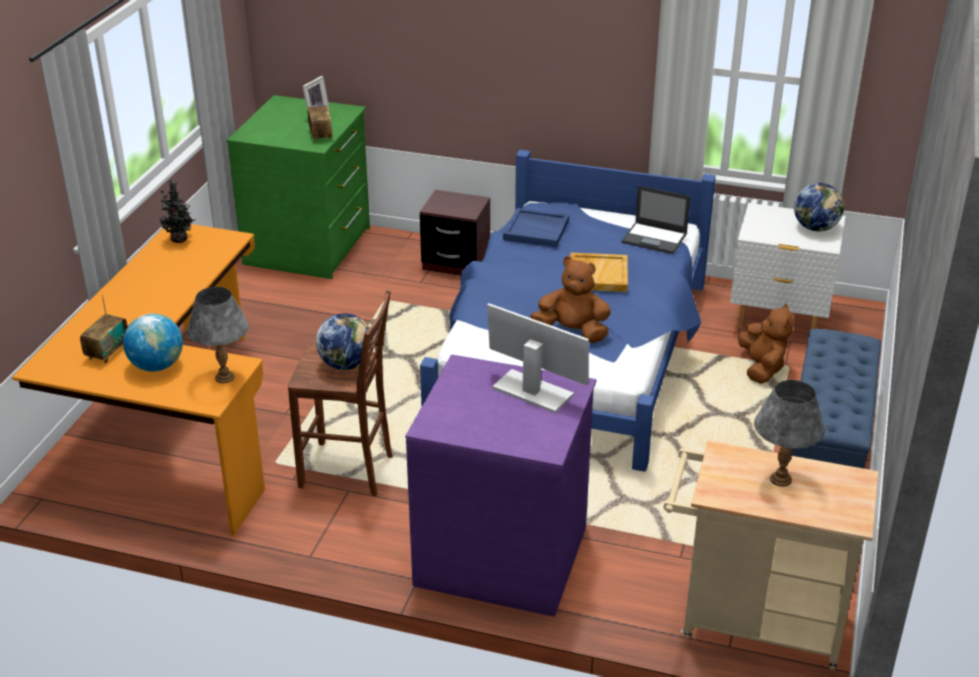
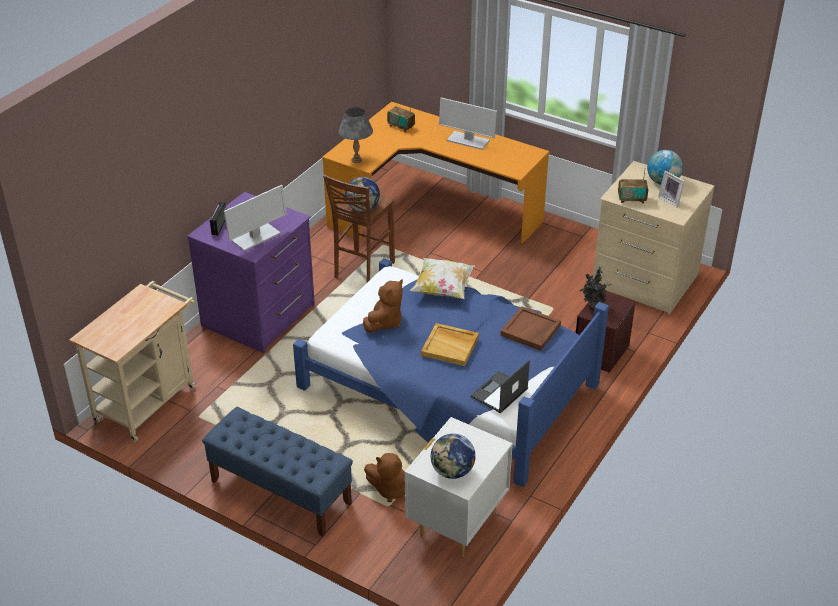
camera: 105 degrees right, 5 degrees up
(148, 285) = (467, 141): none -> monitor
(157, 366) = (379, 140): globe -> globe (663, 182)
(180, 240) = (521, 153): potted plant -> potted plant (593, 307)
(309, 246) = (644, 281): green dresser -> beige dresser
(481, 299) = (443, 289): none -> pillow
(518, 435) = (220, 226): none -> radio
(537, 230) = (530, 330): blue tray -> brown tray
(780, 479) = (135, 320): grey table lamp -> none

